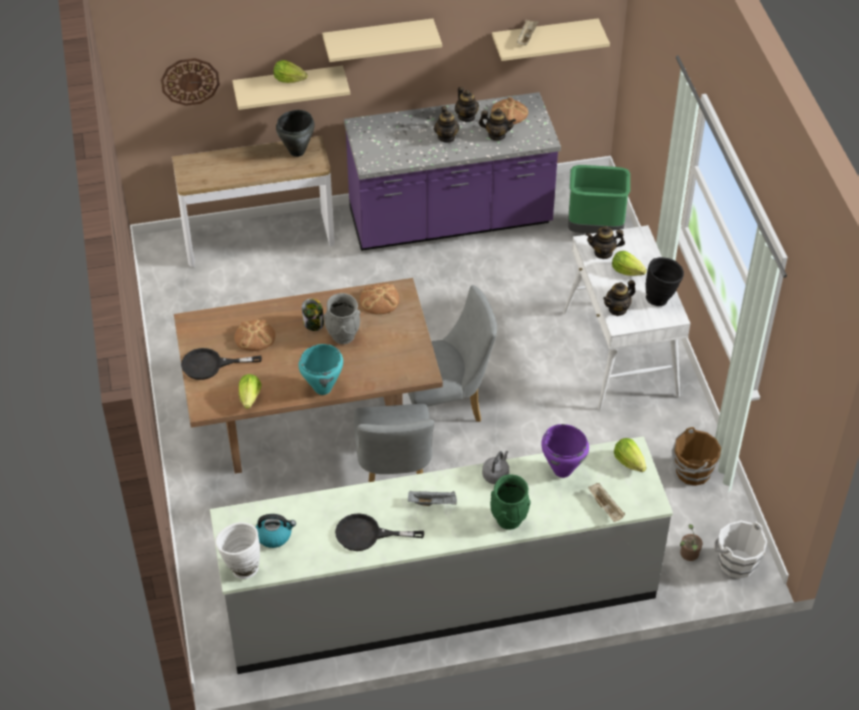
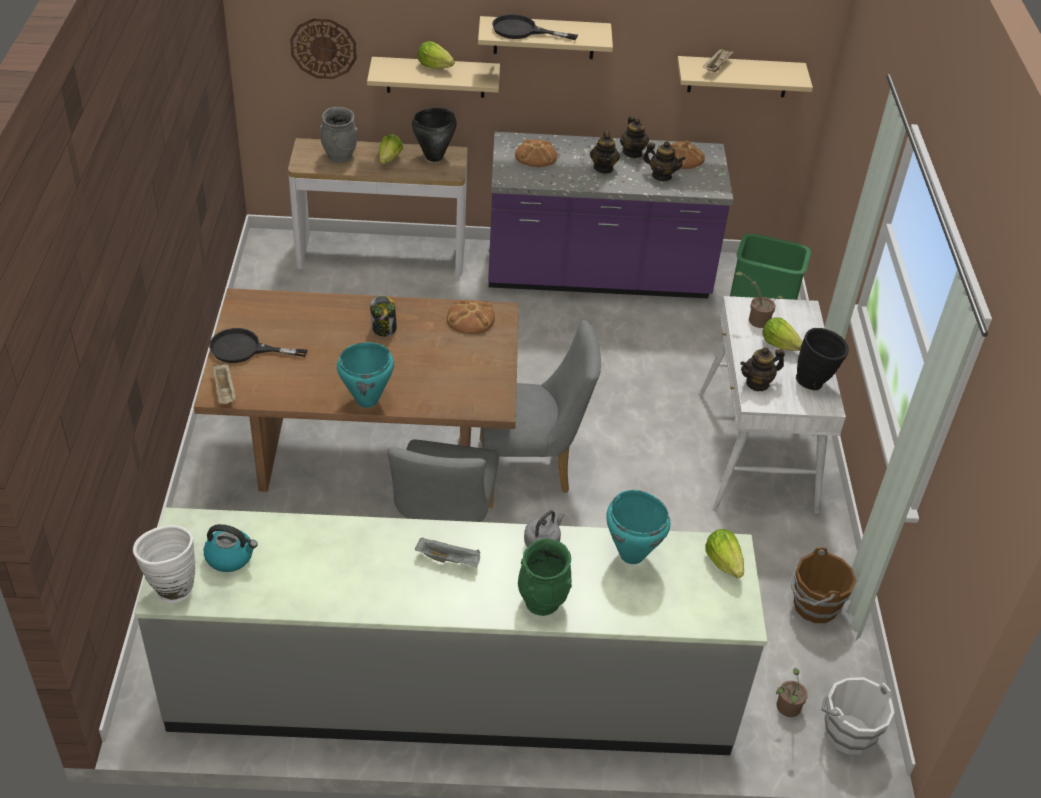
camera: 10 degrees right, 5 degrees down
(250, 398) = (276, 393): lettuce -> lettuce (389, 159)
(254, 337) = (309, 329): bread -> bread (536, 156)
(343, 335) = (413, 347): grey vase -> grey vase (339, 156)
(367, 535) = (349, 581): black frying pan -> black frying pan (522, 31)
(562, 470) = (632, 554): purple cooking pot -> turquoise cooking pot
(603, 252) = (756, 319): teapot -> potted plant
(606, 507) = (677, 615): beige tray -> beige tray (225, 391)

